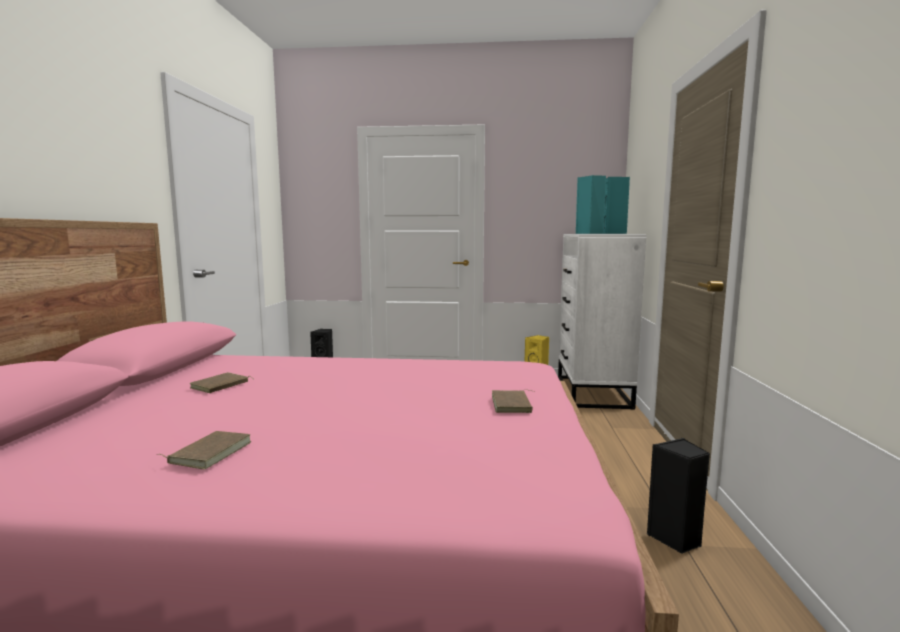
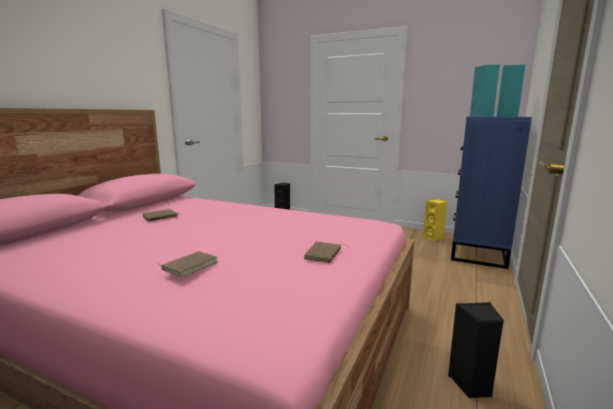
camera: 20 degrees right, 5 degrees up
(209, 453) = (102, 260): brown book -> brown book (189, 266)
(592, 392) = (478, 250): white dresser -> blue dresser

